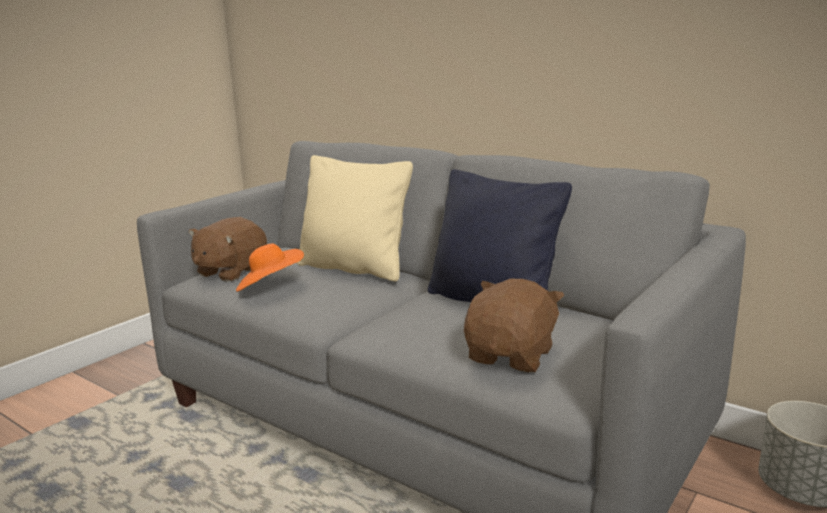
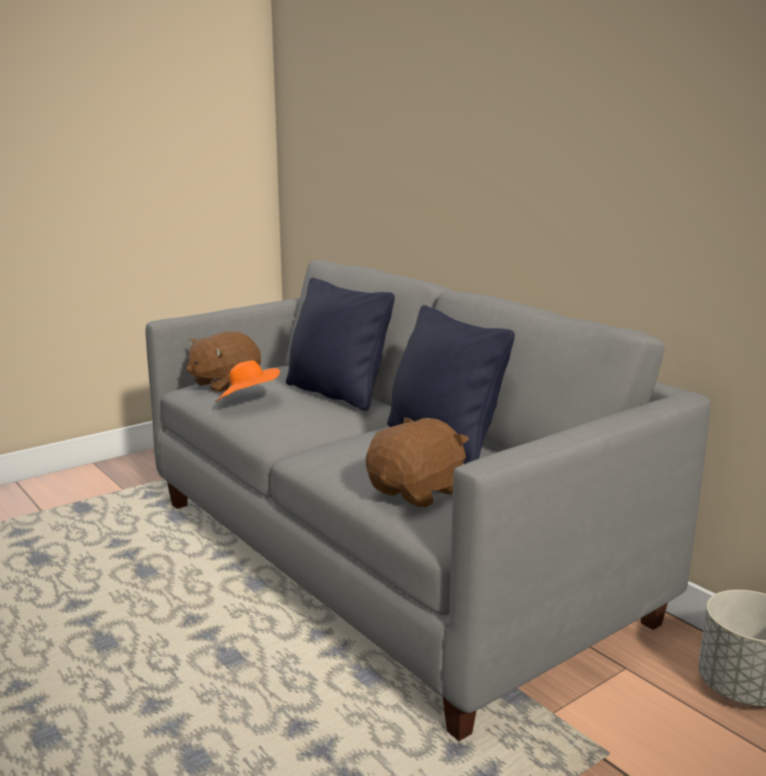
camera: 15 degrees right, 0 degrees up
(354, 268) = (337, 394): beige pillow -> black pillow

